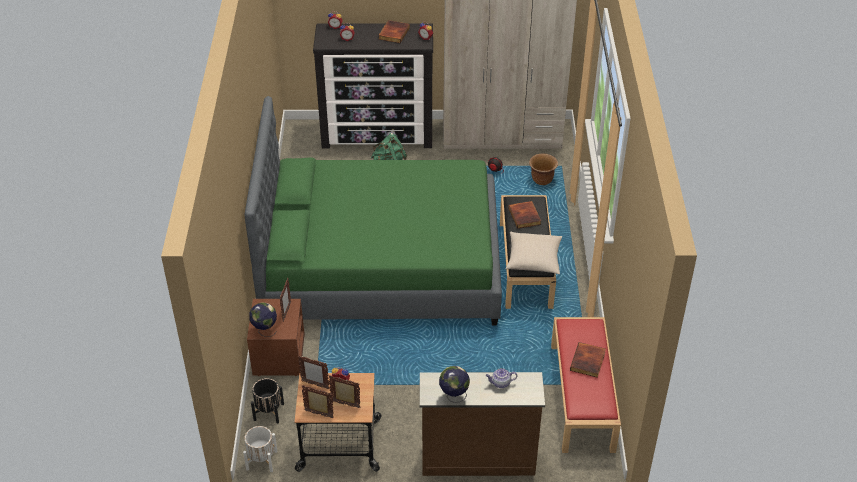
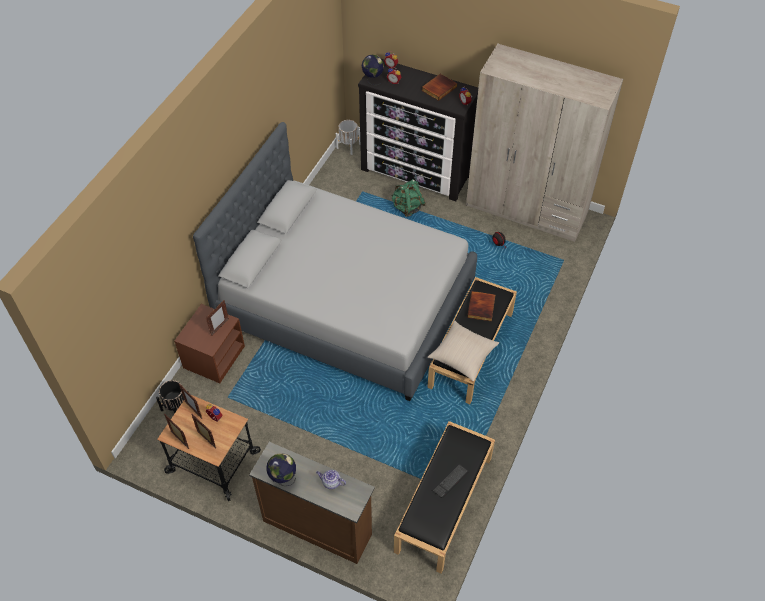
camera: 25 degrees right, 10 degrees up
(261, 460) = (146, 450): white planter -> white planter (348, 146)
(265, 330) = (193, 338): globe -> globe (372, 79)
(381, 264) = (346, 302): green bed -> grey bed
(542, 180) = (536, 269): brown planter -> none
(582, 397) = (444, 505): red bench -> black bench
(588, 362) = (450, 481): book -> keyboard

